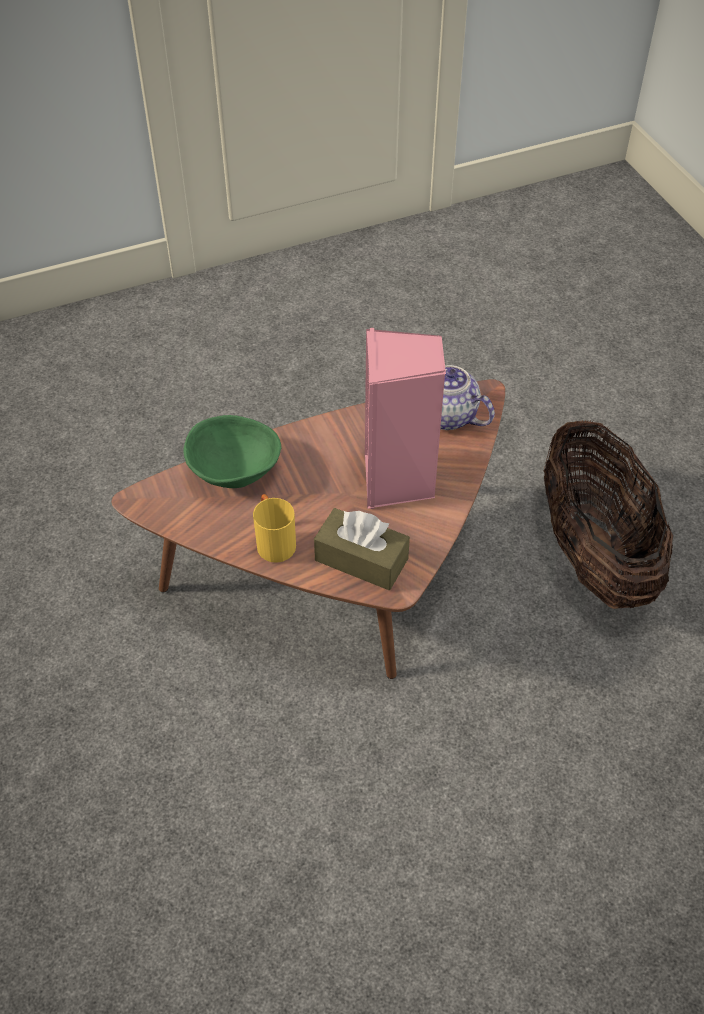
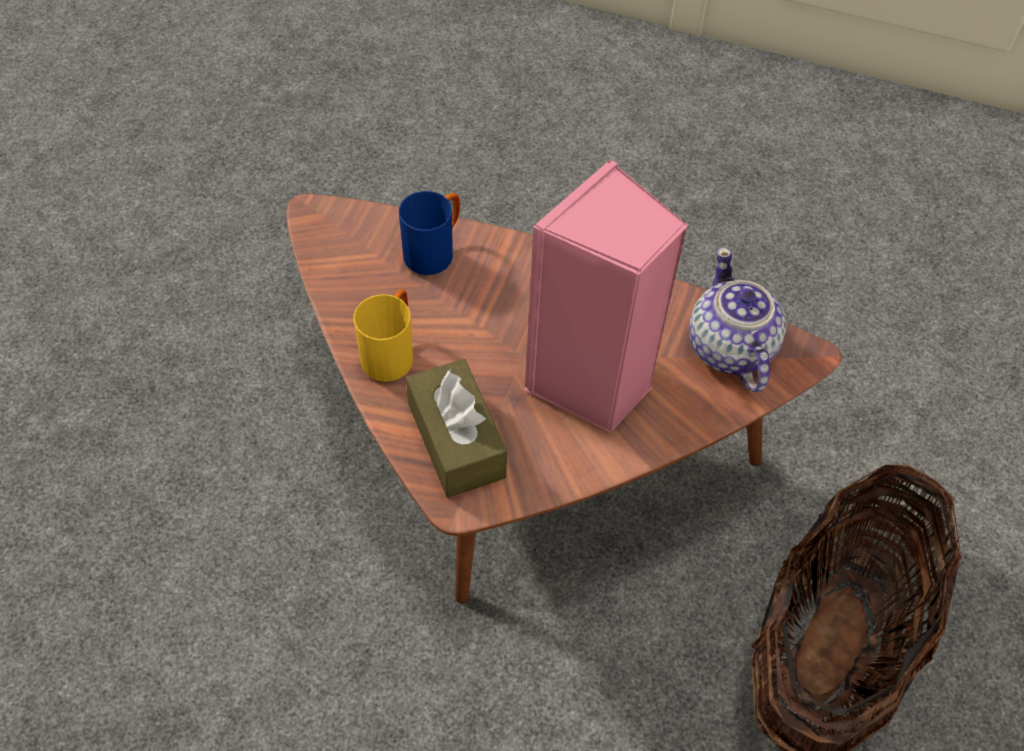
camera: 40 degrees right, 5 degrees up
(234, 472) = (435, 250): green bowl -> blue mug

